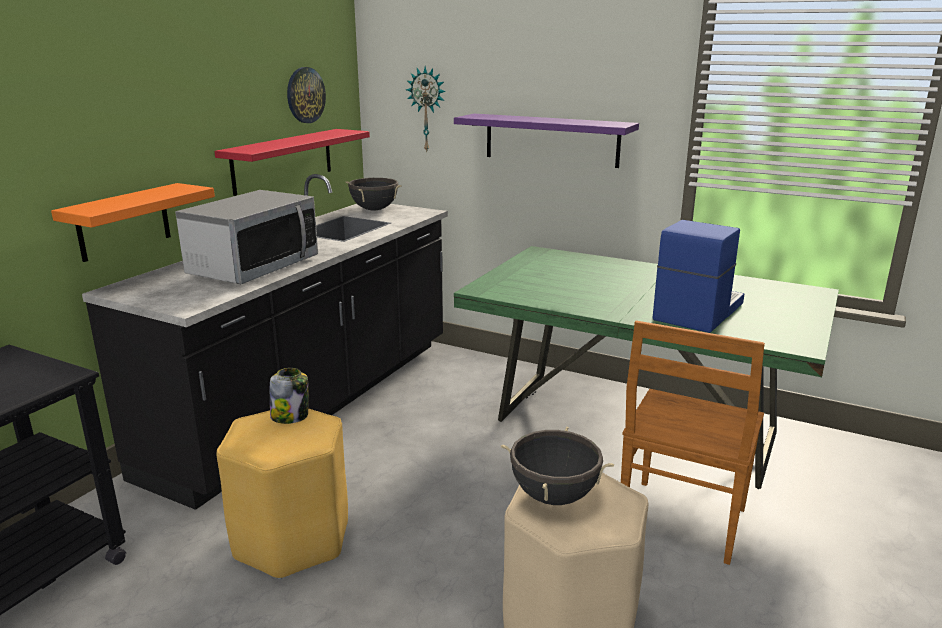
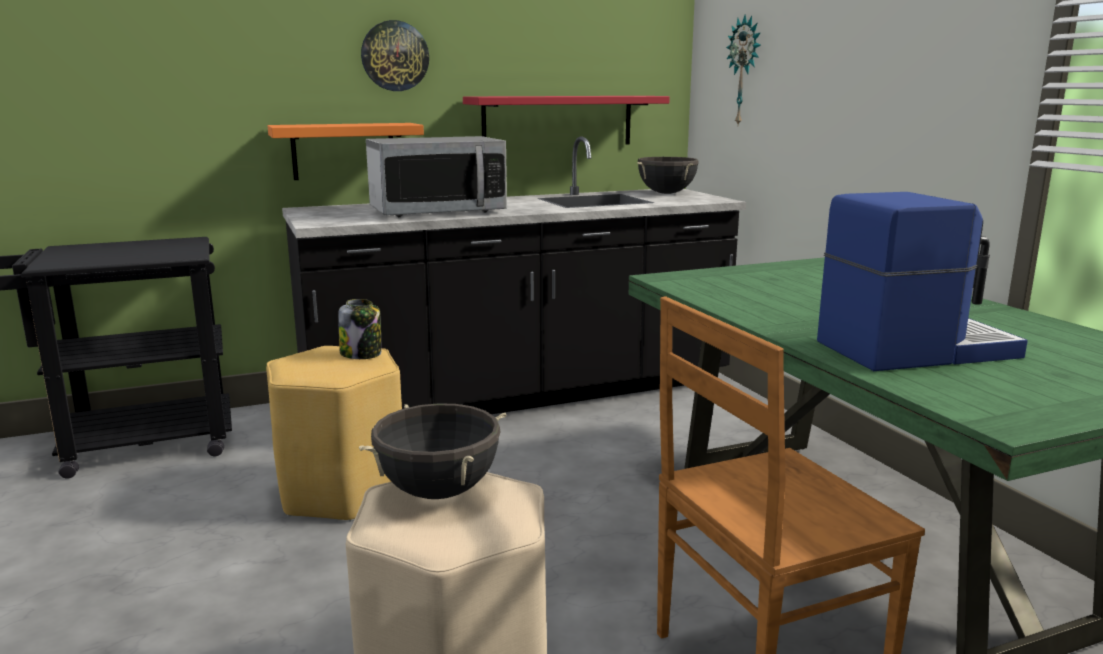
camera: 40 degrees right, 5 degrees down
(305, 95) = (600, 51): wall clock -> wall clock (395, 56)
(551, 140) = (864, 102): purple shelf -> none

